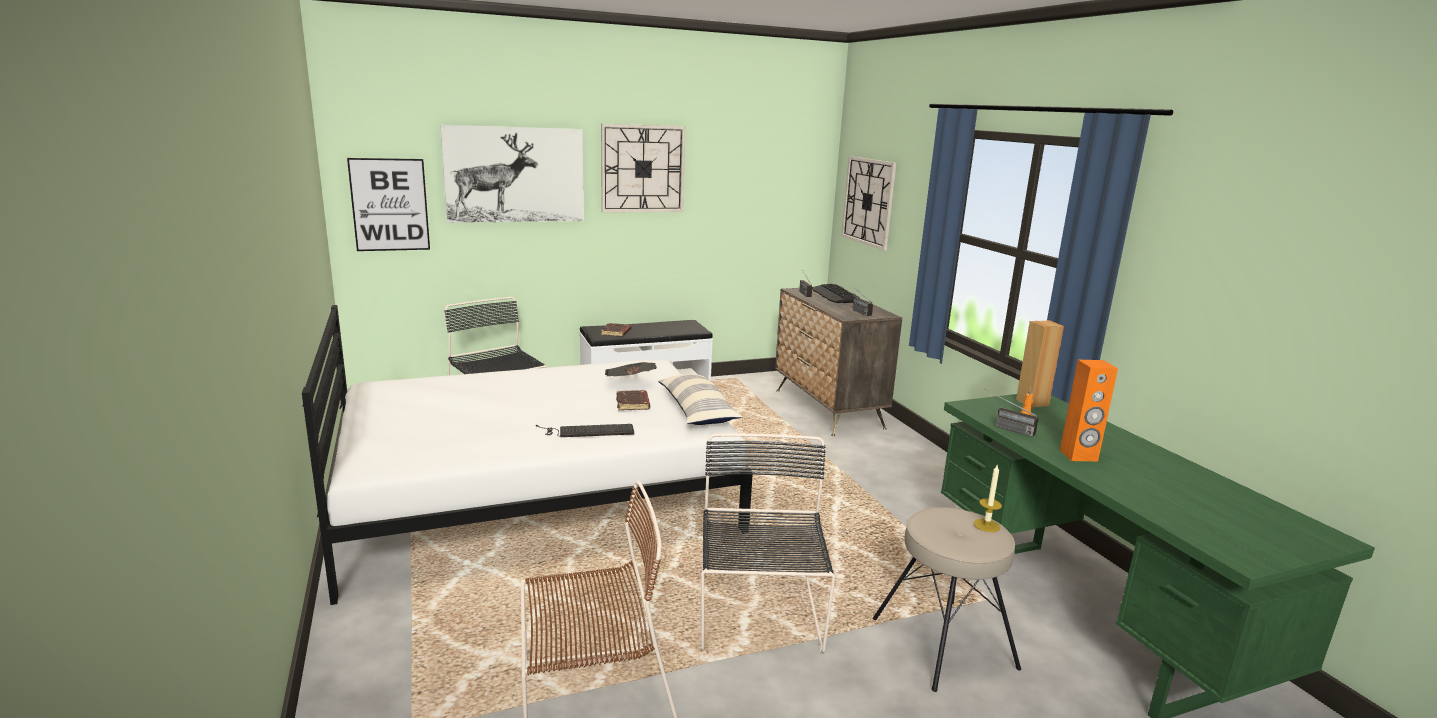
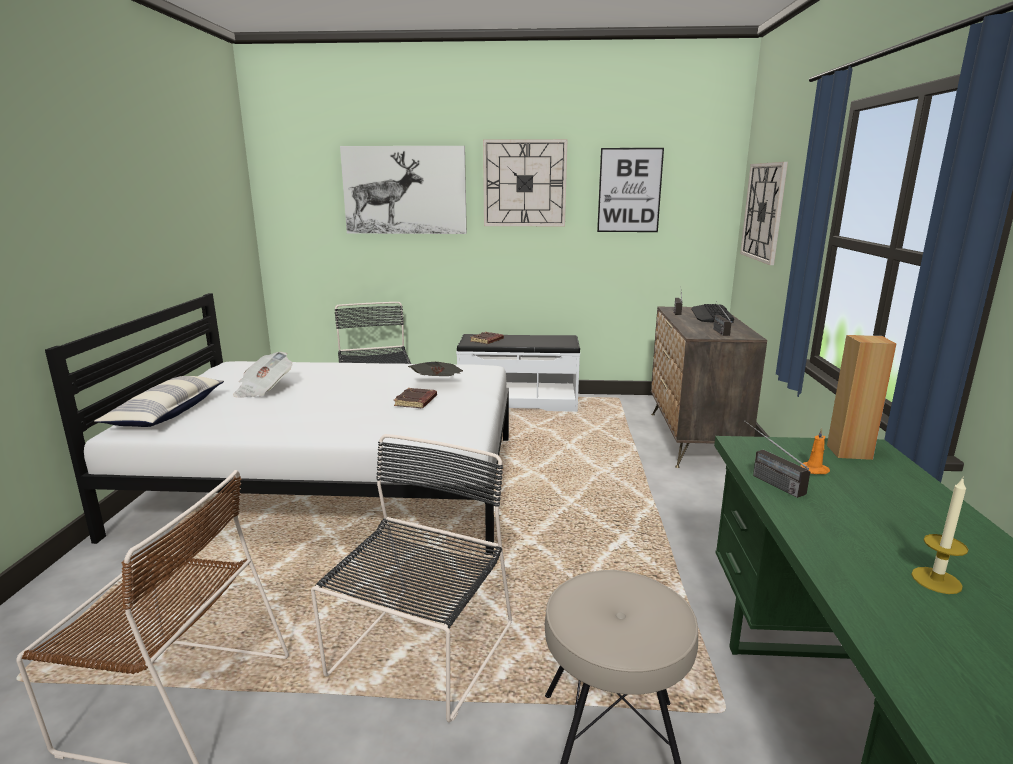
camera: 25 degrees right, 0 degrees up
(390, 205) = (302, 217): picture -> picture (629, 190)
(458, 410) = (263, 390): none -> newspaper
(587, 431) = (341, 421): keyboard -> none
(697, 411) = (468, 415): pillow -> pillow (167, 413)
(986, 525) = (665, 613): candle -> candle (936, 580)
(1078, 456) = (847, 538): orange speaker -> none

